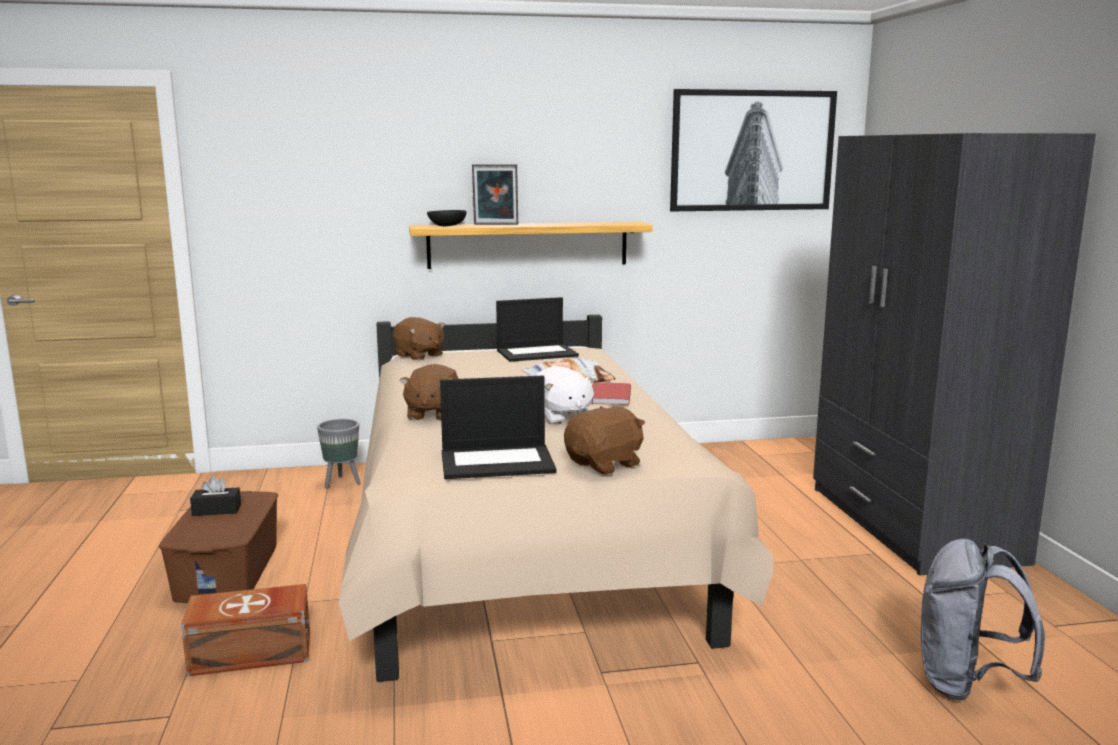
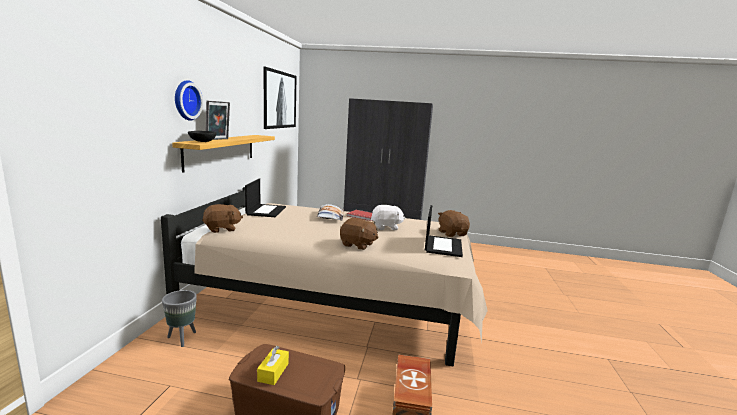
camera: 70 degrees left, 0 degrees up
(216, 510) = (273, 372): black tissue box -> yellow tissue box
(441, 166) = (185, 100): none -> wall clock
(966, 684) = (479, 266): grey backpack -> none

